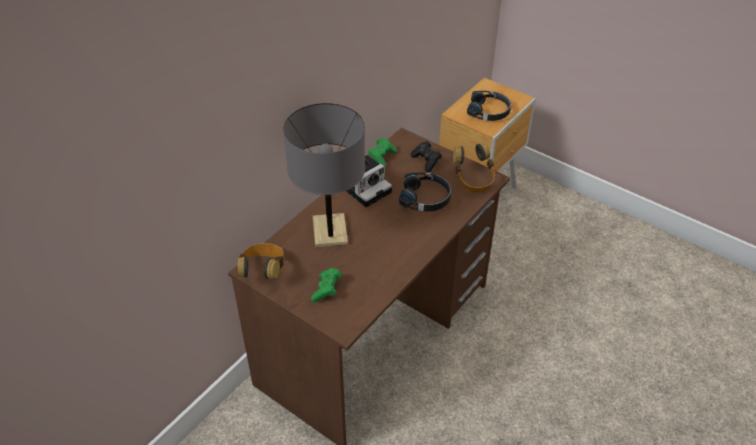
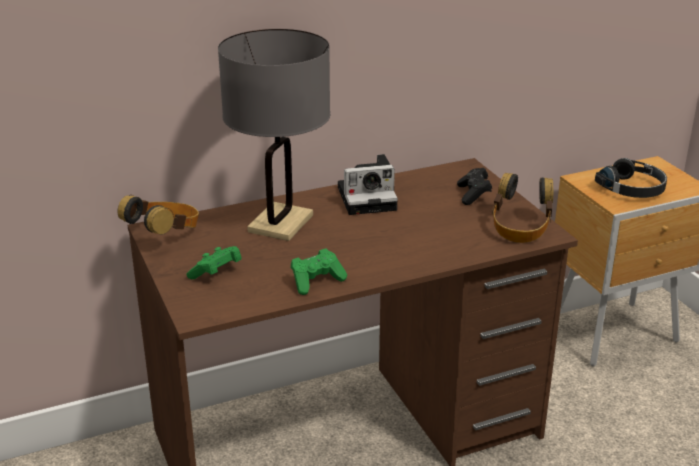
camera: 30 degrees right, 15 degrees down
(382, 157) = (419, 177): green game controller -> green game controller (316, 281)
(425, 198) = (435, 227): black headphones -> none

